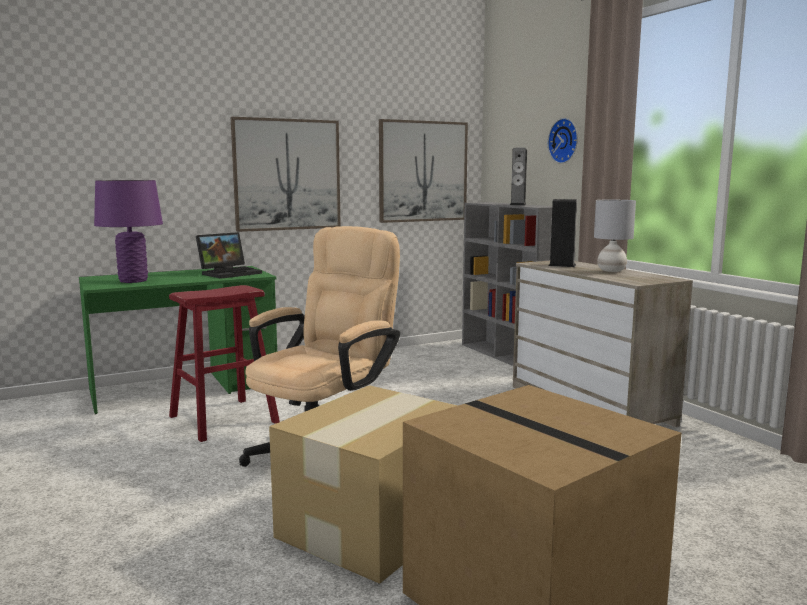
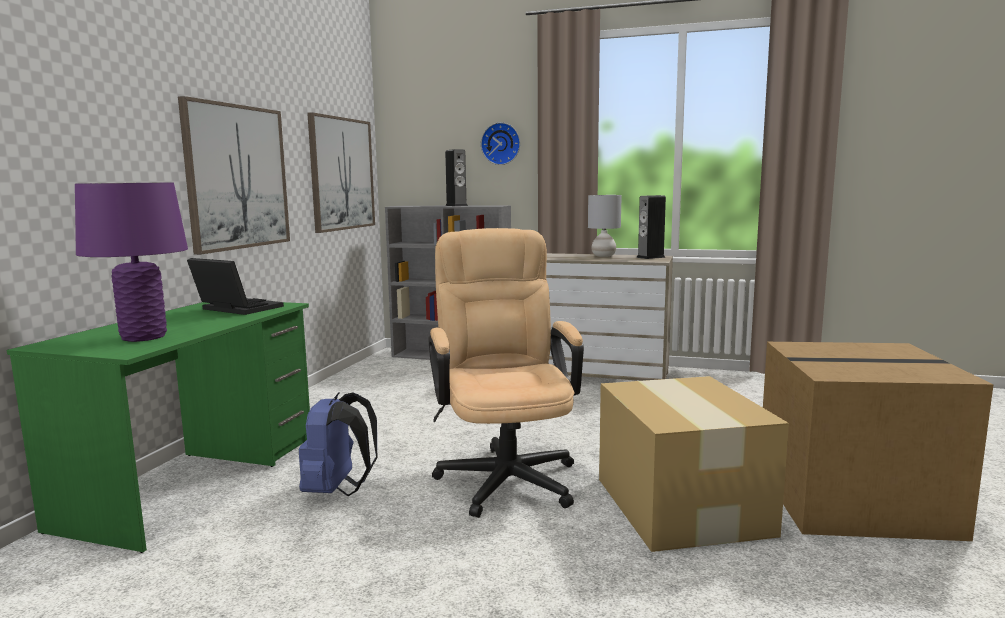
camera: 45 degrees left, 0 degrees up
(223, 419) = (338, 490): red stool -> blue backpack
(230, 273) = (235, 309): laptop -> laptop turned 60 degrees counterclockwise
(562, 265) = (554, 256): speaker -> speaker (650, 257)

